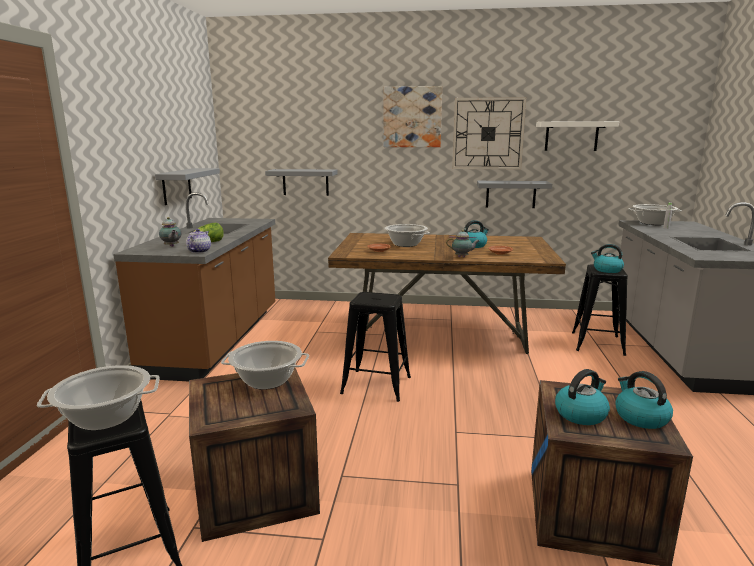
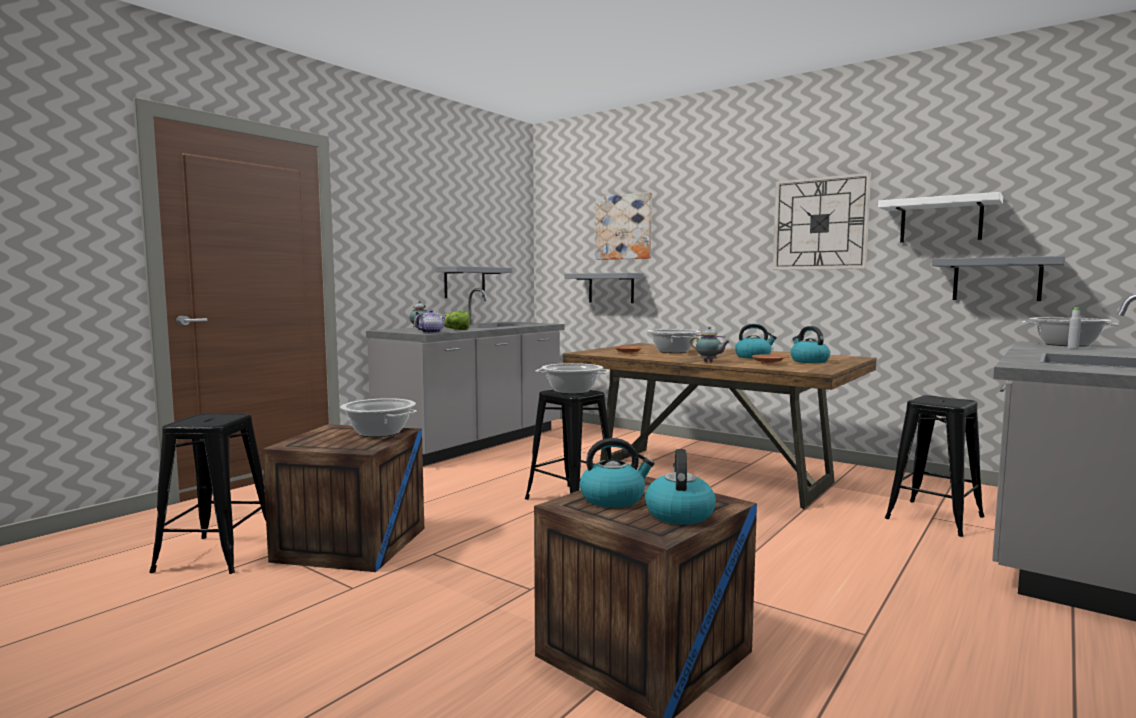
camera: 30 degrees right, 10 degrees down
(105, 417) = (209, 418): cooking pot -> cooking pot (571, 391)
(217, 340) = (474, 443): brown counter -> grey counter
(412, 117) = (726, 208): picture -> picture (624, 227)
(510, 194) = (852, 303): grey shelf -> grey shelf (996, 279)
(607, 270) = (939, 401): kettle -> kettle (808, 361)

